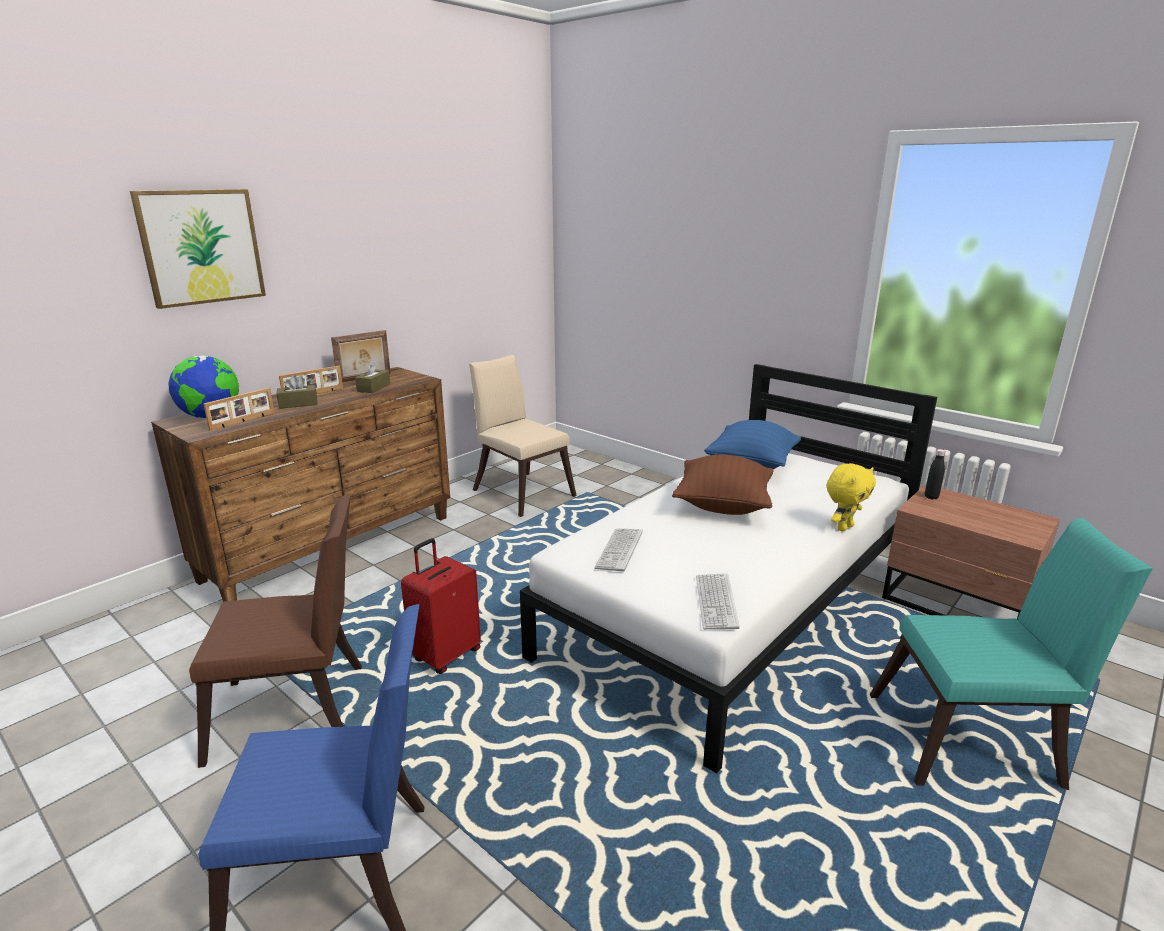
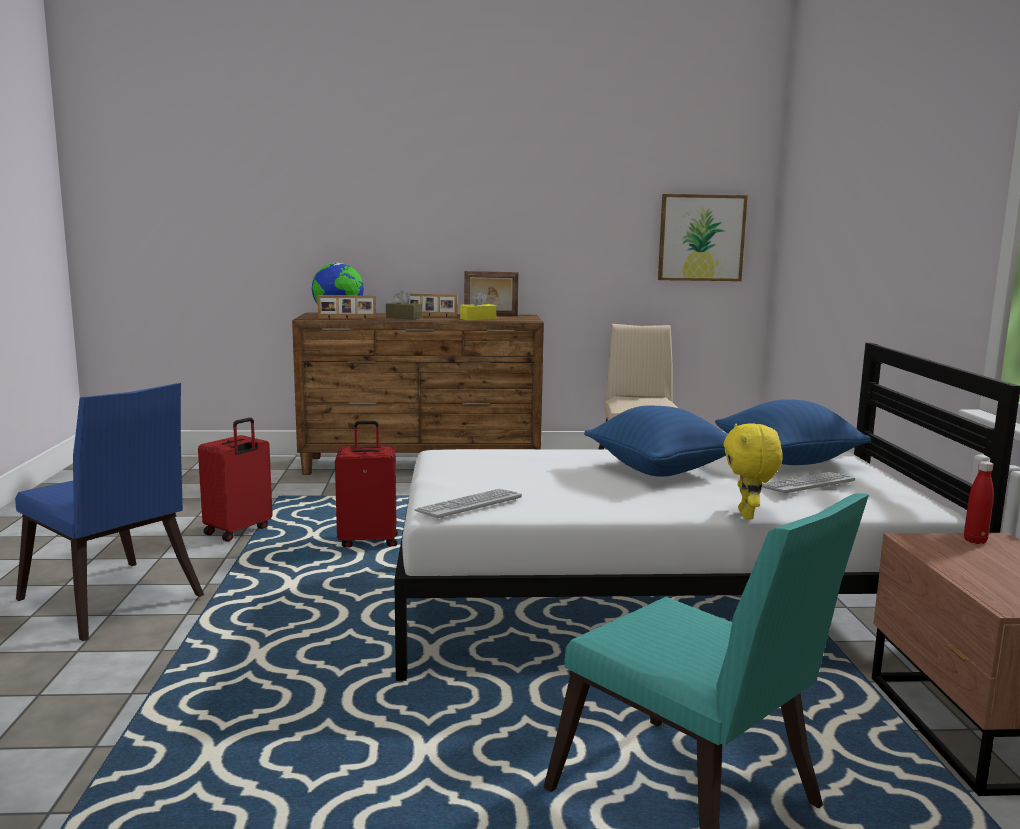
camera: 45 degrees right, 10 degrees down
(201, 247) = (371, 181): picture -> picture (701, 238)
(299, 714) = (238, 531): brown chair -> red suitcase
(373, 388) = (478, 319): brown tissue box -> yellow tissue box
(619, 550) = (484, 463): keyboard -> keyboard (806, 484)
(723, 506) = (660, 470): brown pillow -> blue pillow
(844, 527) = (748, 515): yellow plush toy -> yellow plush toy turned 90 degrees clockwise
(931, 497) = (975, 541): black bottle -> red bottle

